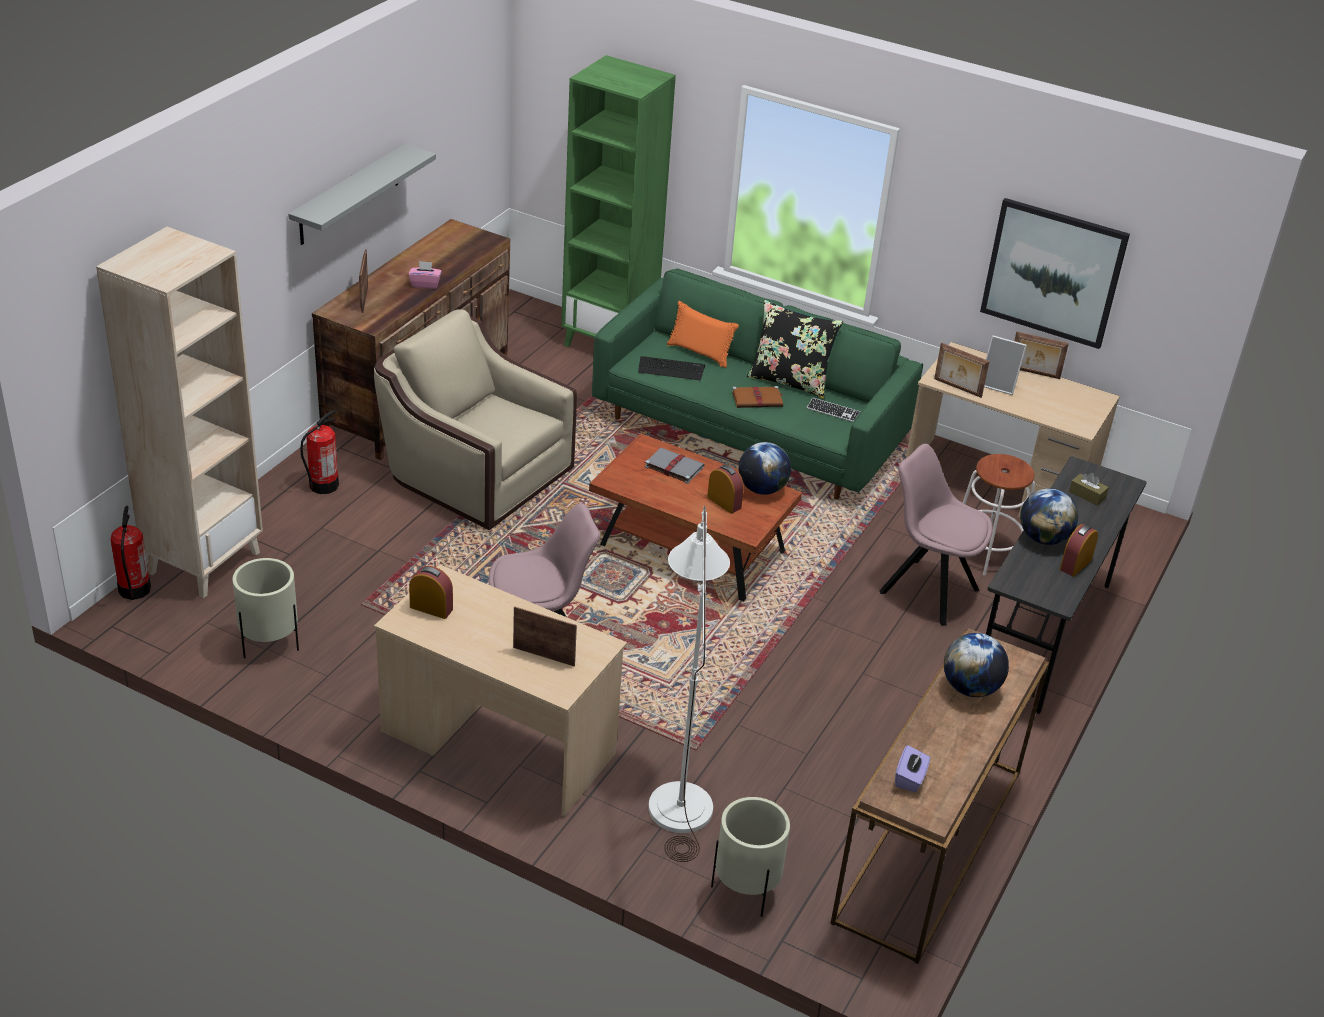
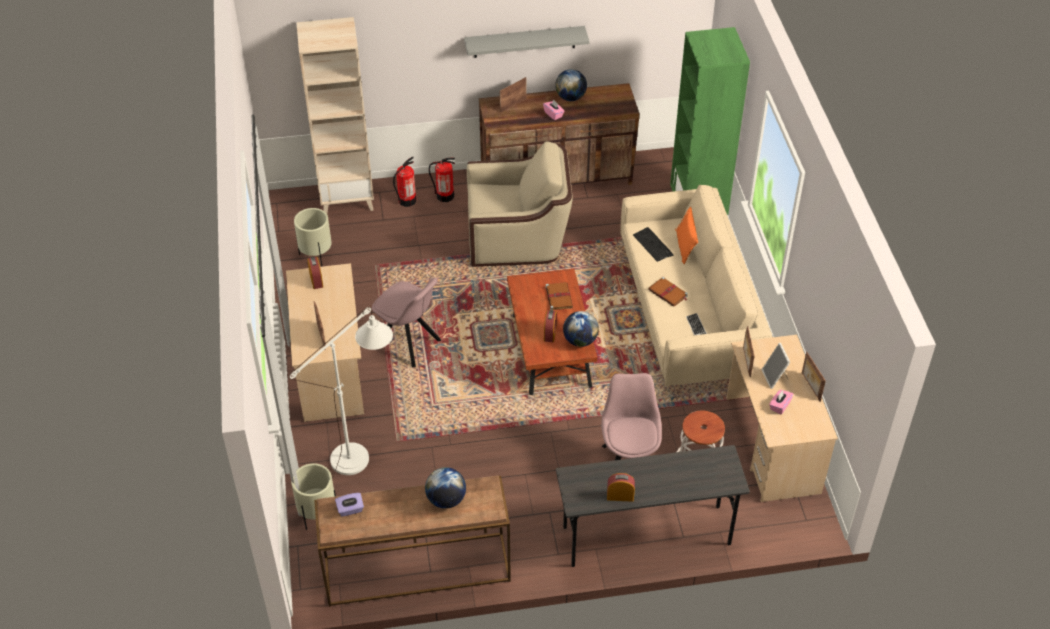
camera: 55 degrees right, 10 degrees up
(134, 590) = (306, 192): fire extinguisher -> fire extinguisher (407, 200)
(473, 470) = (519, 235): beige armchair -> beige armchair turned 90 degrees clockwise
(673, 467) = (558, 297): grey book -> brown book
(749, 430) = (688, 312): green sofa -> beige sofa
(790, 381) = (705, 296): black pillow -> none
(1041, 403) = (779, 406): none -> pink tissue box
(1043, 538) = (630, 470): globe -> globe (570, 97)
(1053, 272) = (833, 327): picture -> none
(1087, 495) = (699, 470): brown tissue box -> none

